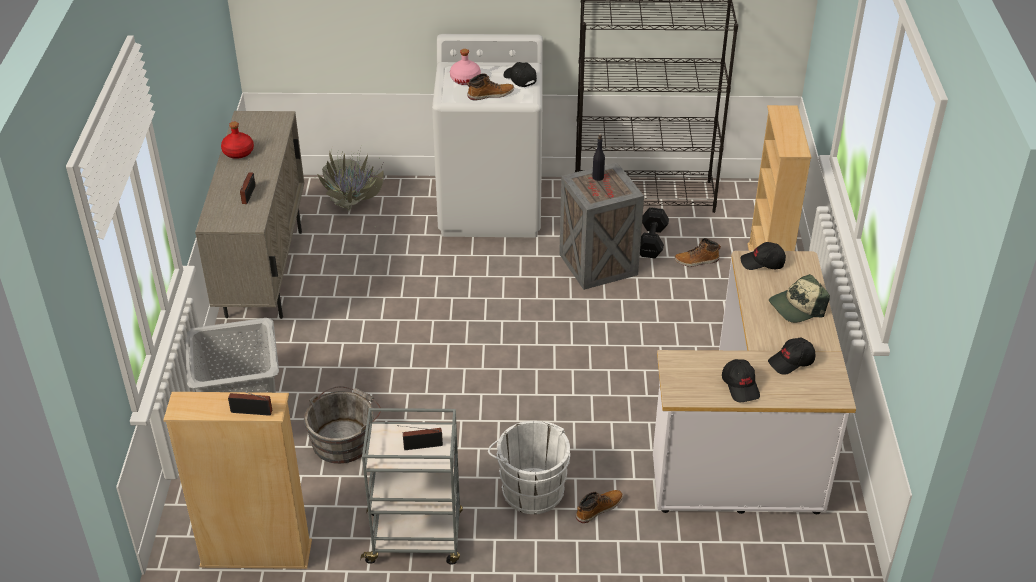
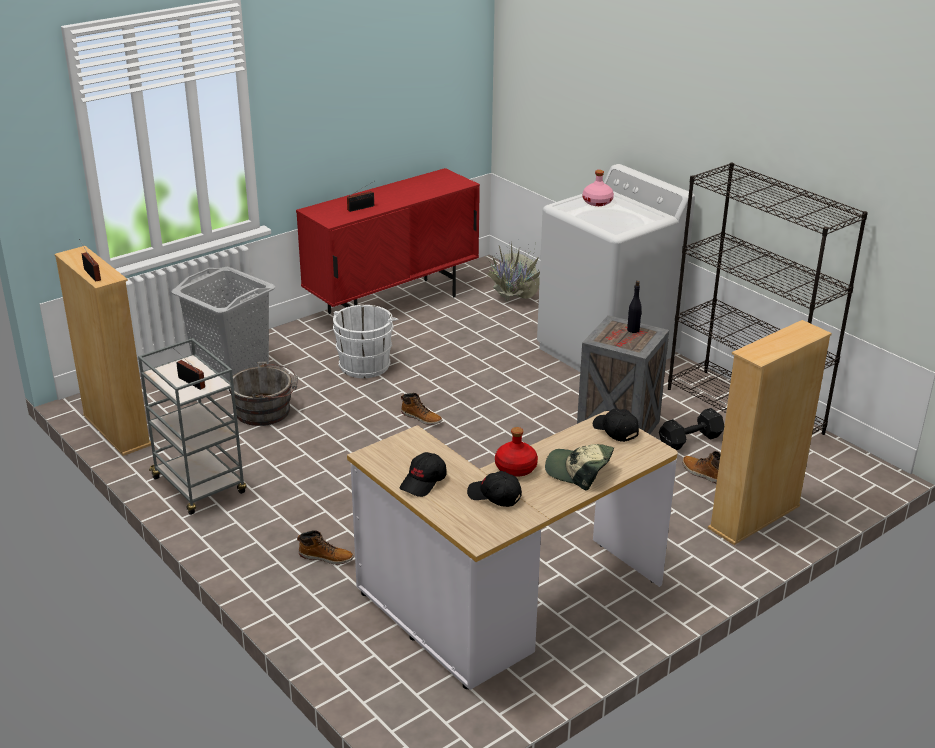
camera: 50 degrees right, 10 degrees down
(238, 152) = (401, 187): red bottle -> red bottle (515, 468)
(265, 273) = (393, 304): beige cabinet -> red cabinet
(490, 94) = (595, 217): boot -> boot (422, 418)
(519, 79) = (637, 219): black cap -> none
(530, 489) = (310, 514): white bucket -> white bucket (366, 364)

